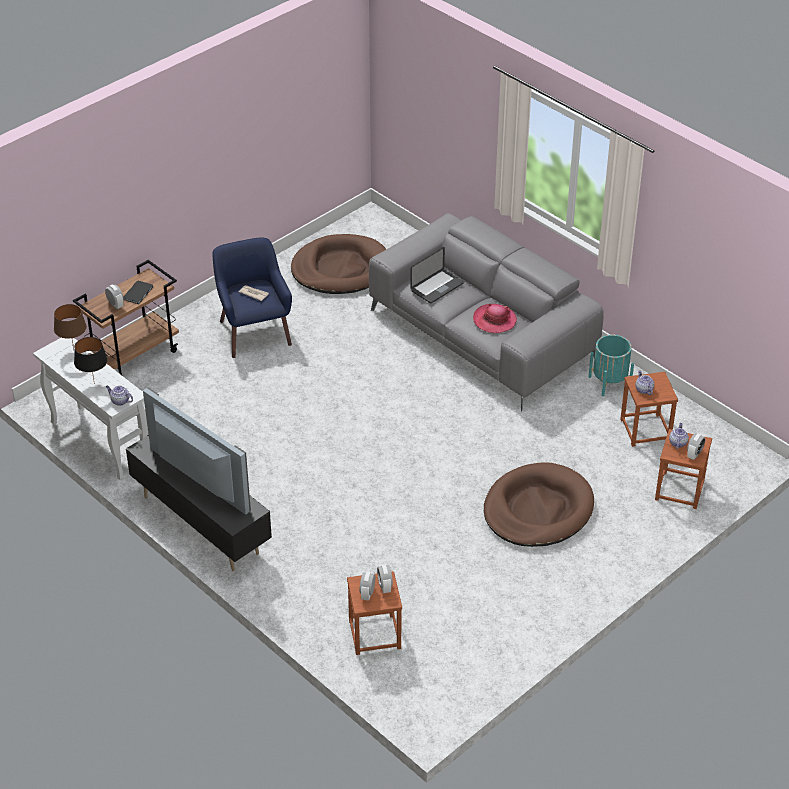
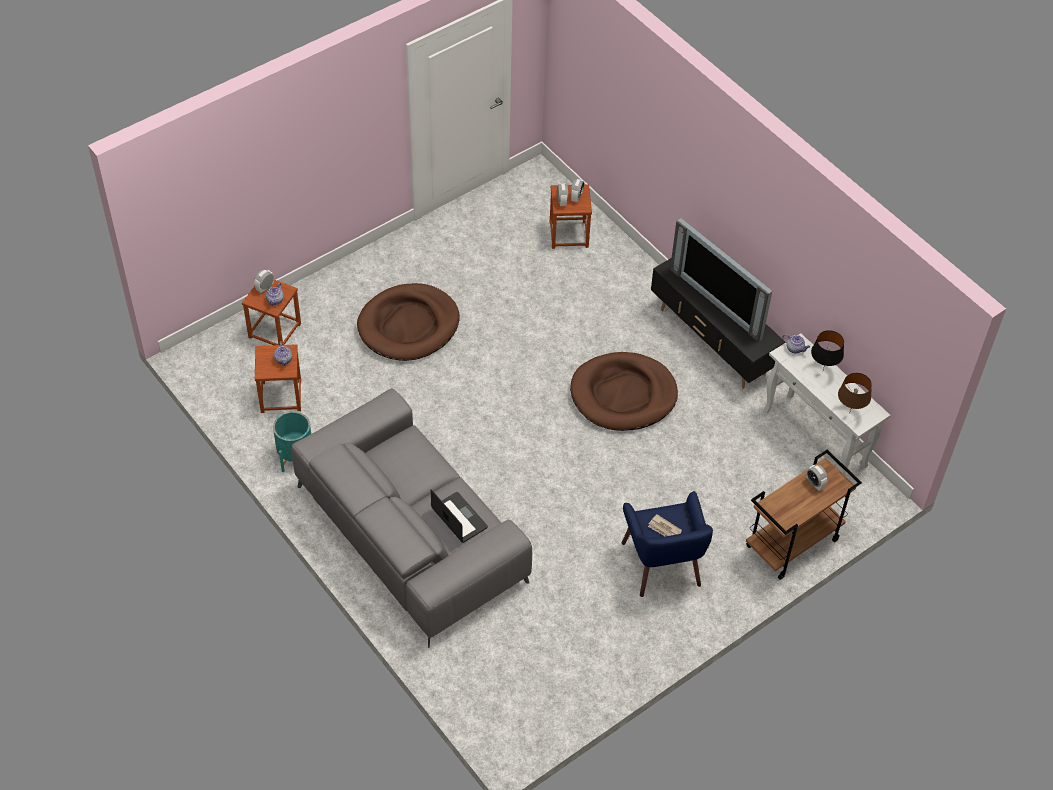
camera: 175 degrees left, 10 degrees up
(139, 292) = (791, 498): black book -> none
(340, 269) = (557, 654): brown dog bed -> brown dog bed (623, 395)
(437, 287) = (459, 518): laptop -> laptop turned 90 degrees clockwise
(494, 320) = (407, 465): hat -> none

